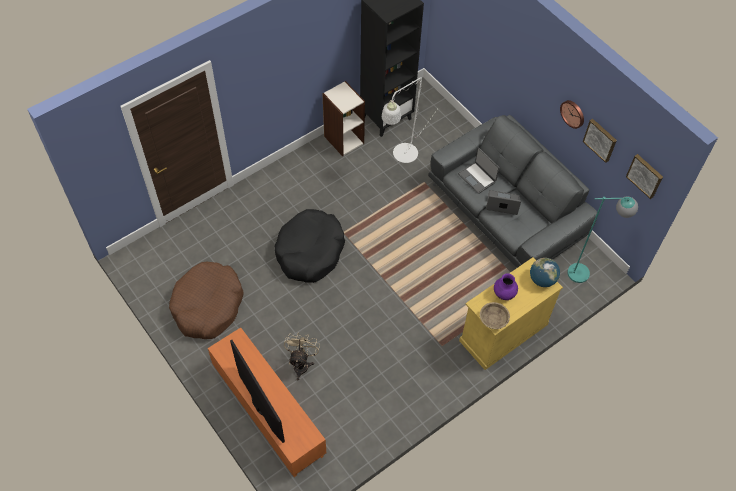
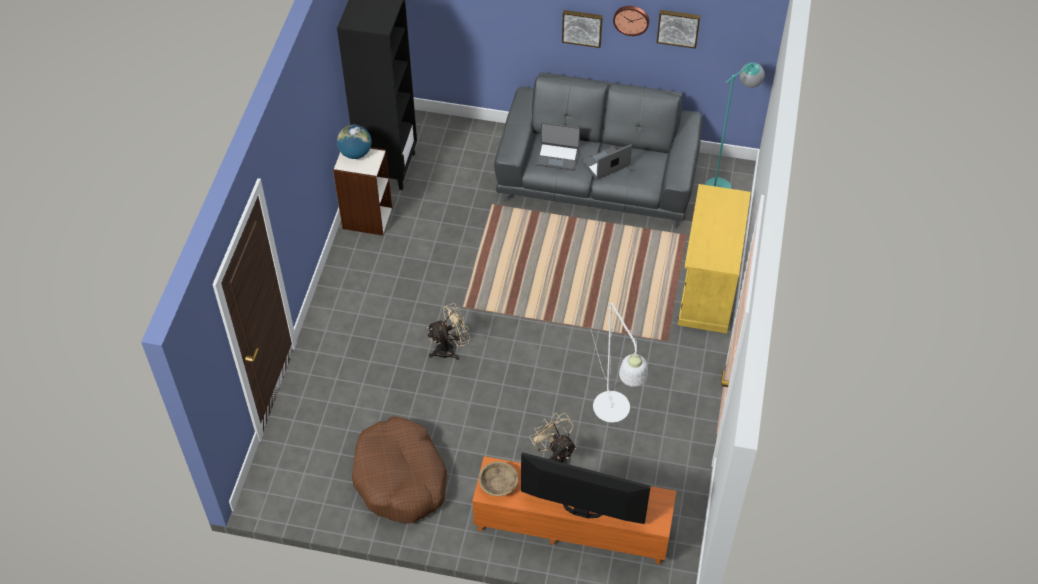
camera: 40 degrees left, 5 degrees down
(310, 251) = (449, 349): black dog bed -> beige fan
(402, 157) = (445, 196): white floor lamp -> white floor lamp (614, 415)
(493, 320) = (724, 262): beige bowl -> beige bowl (498, 484)
(504, 293) = (708, 233): purple vase -> none
(542, 279) = (727, 198): globe -> globe (355, 153)
(645, 175) = (750, 32): picture -> picture (582, 27)

